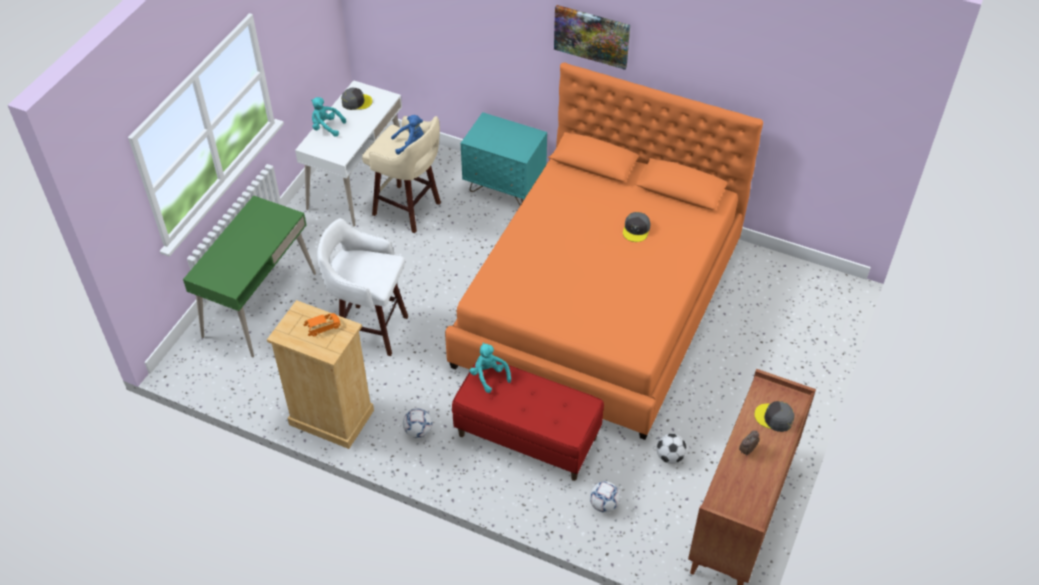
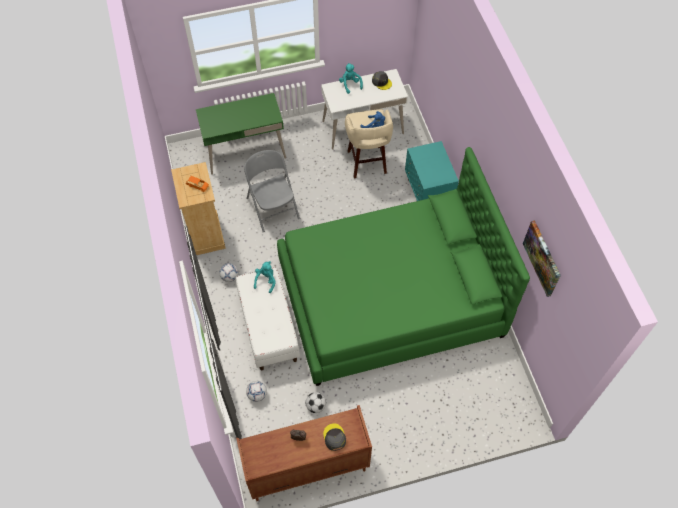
camera: 50 degrees right, 10 degrees up
(370, 329) = (273, 208): white stool -> grey chair
(528, 436) = (269, 328): red bench -> white bench
(592, 36) = (488, 144): picture -> picture (542, 258)
(599, 303) = (390, 298): orange bed -> green bed
(636, 229) = (420, 276): grey cap -> none

